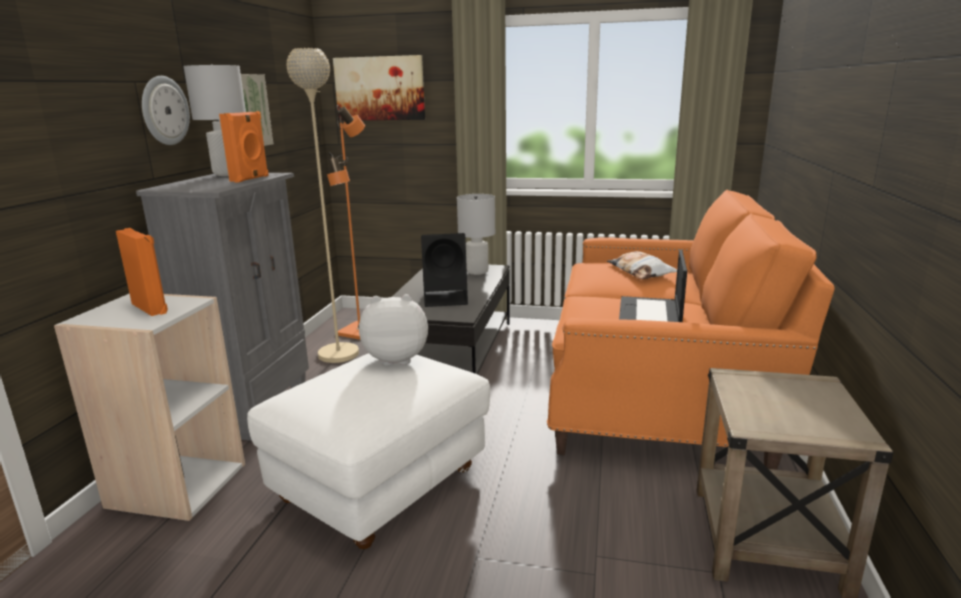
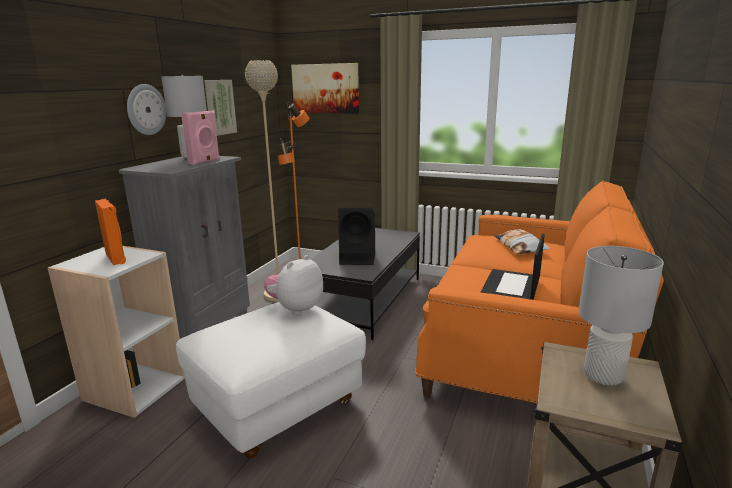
camera: 10 degrees right, 0 degrees up
(251, 179) = (205, 161): orange speaker -> pink speaker
(396, 358) = (296, 308): plush toy -> plush toy turned 60 degrees counterclockwise
(477, 273) = (391, 238): grey table lamp -> grey table lamp (603, 378)

